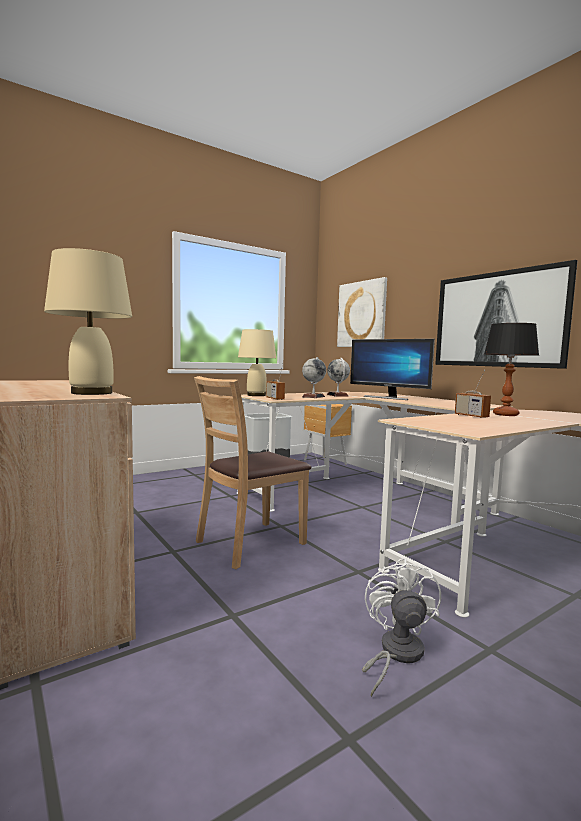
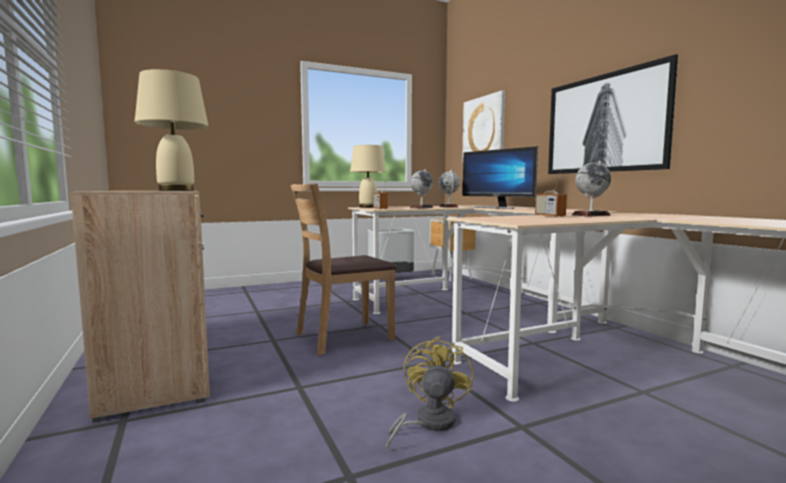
camera: 10 degrees right, 0 degrees up
(395, 654) = (428, 423): white fan -> yellow fan
(506, 415) = (591, 215): table lamp -> globe

